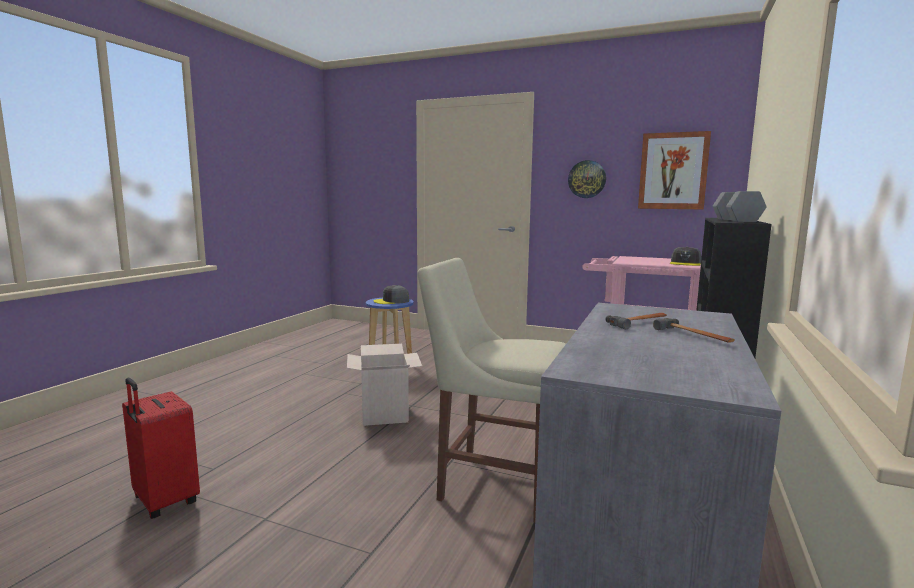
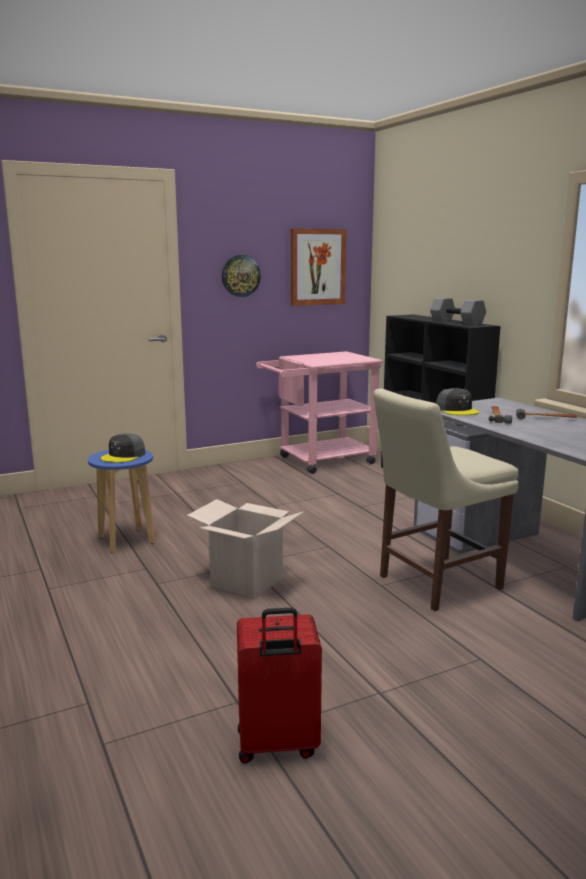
camera: 50 degrees left, 5 degrees up
(685, 263) = (356, 357): grey cap -> grey cap (457, 410)

